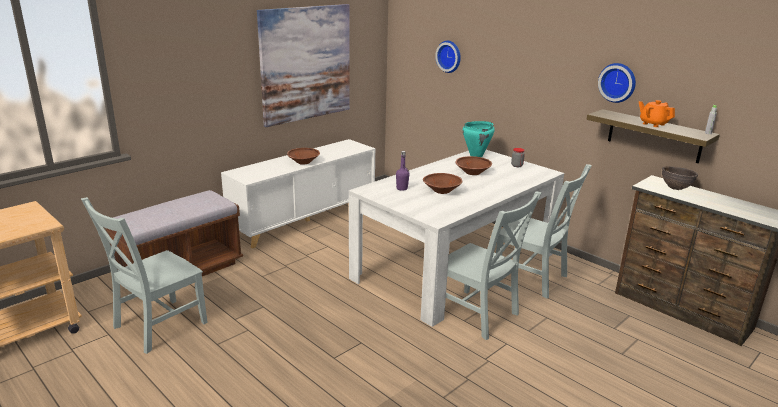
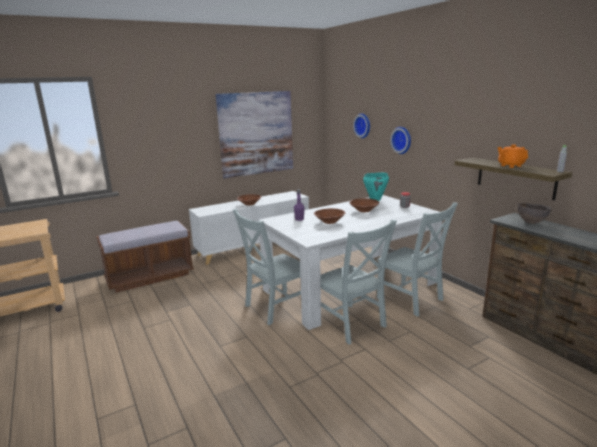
camera: 15 degrees right, 5 degrees down
(156, 326) = (111, 312): grey chair -> grey chair (274, 307)
(618, 82) = (483, 133): wall clock -> wall clock (402, 140)

